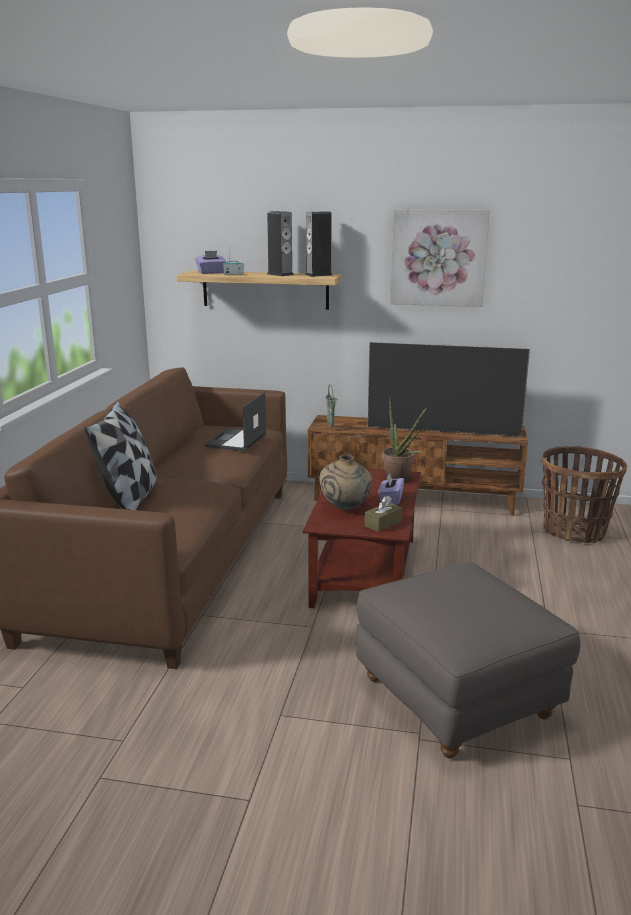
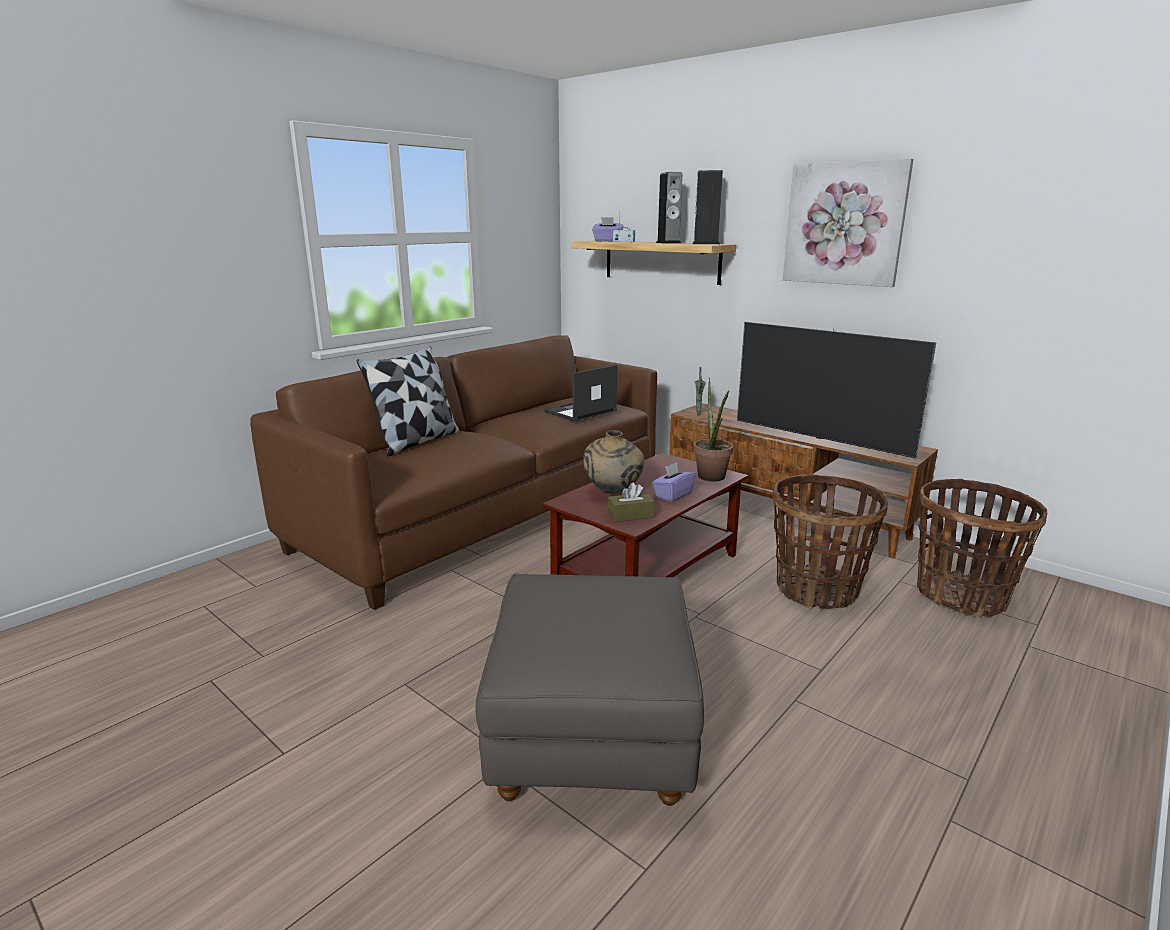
camera: 30 degrees right, 0 degrees up
(490, 551) = (817, 590): none -> basket

